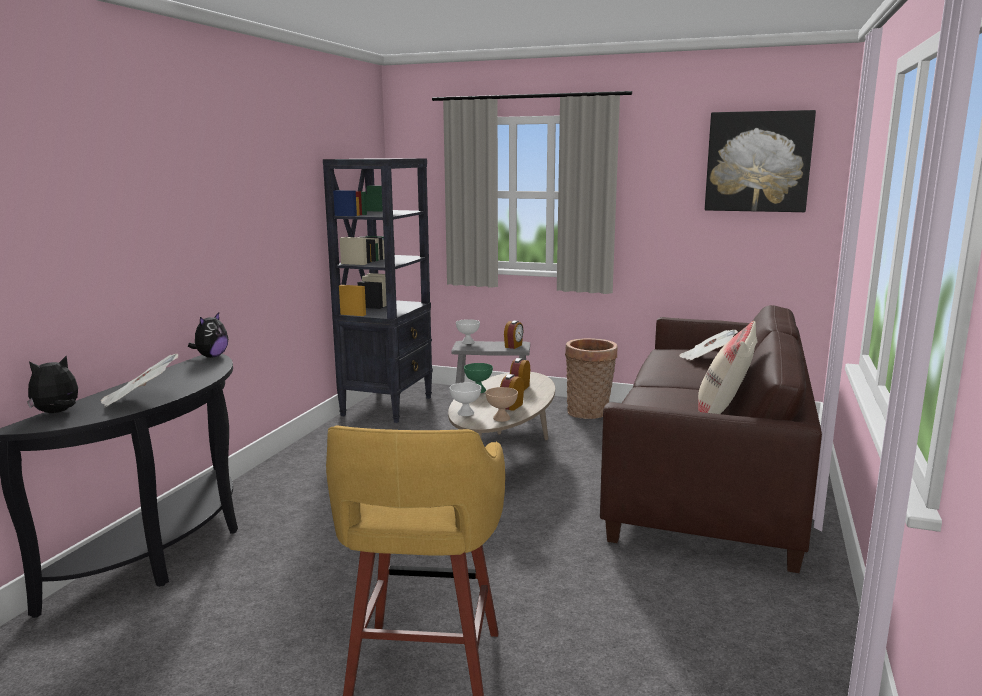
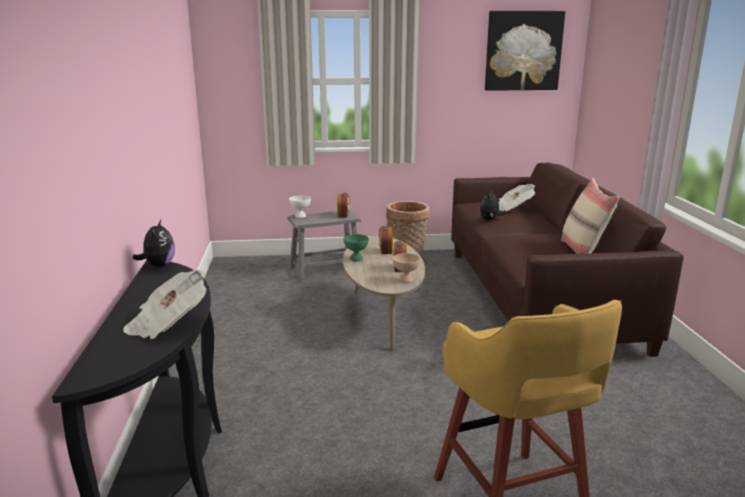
camera: 25 degrees left, 5 degrees up
(57, 413) = (98, 355): plush toy -> plush toy (490, 219)
(388, 406) = (234, 283): black bookcase -> none
(466, 413) = (372, 280): white bowl -> none

